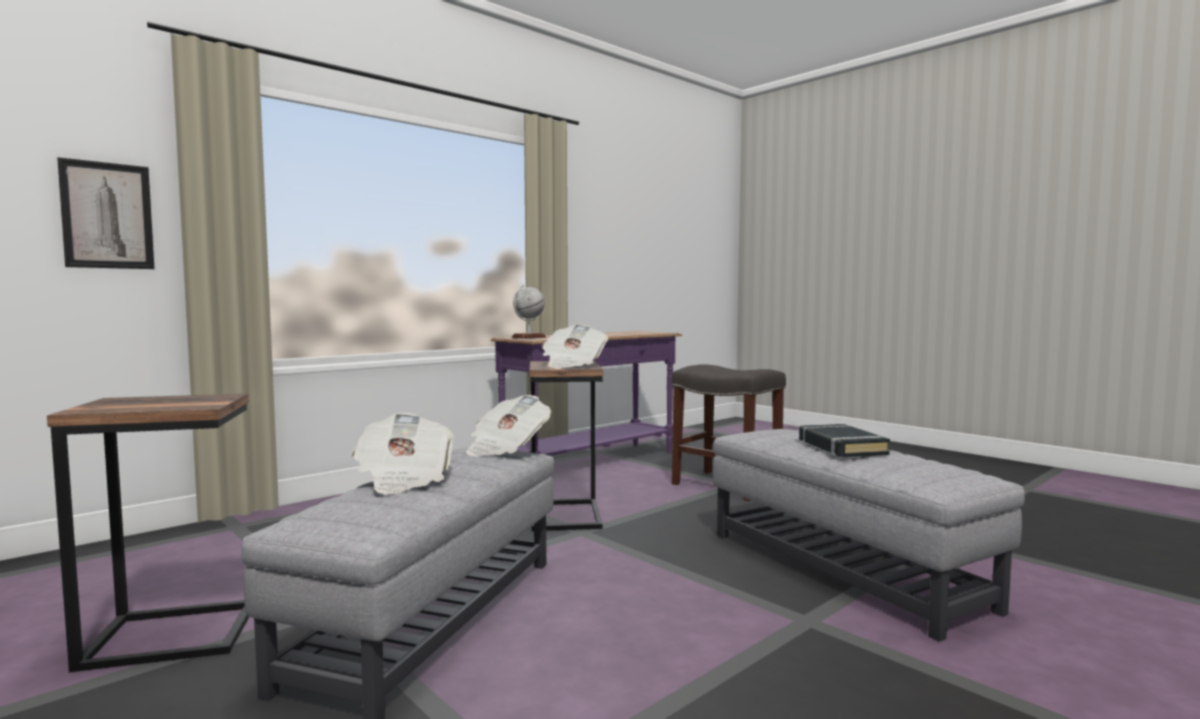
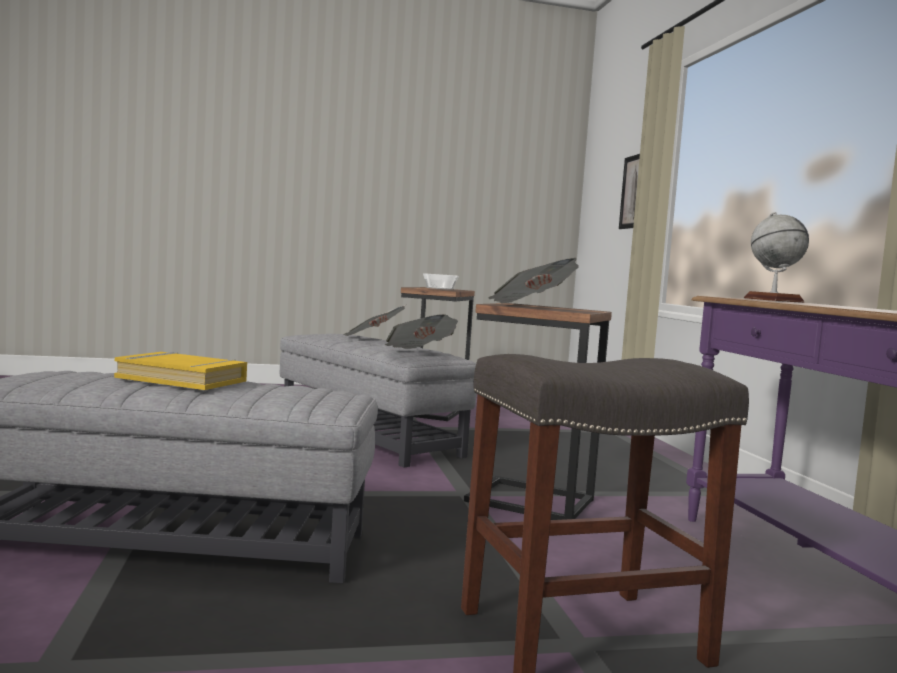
camera: 120 degrees right, 0 degrees up
(138, 403) = (439, 288): none -> bowl
(841, 447) = (182, 379): black book -> yellow book

